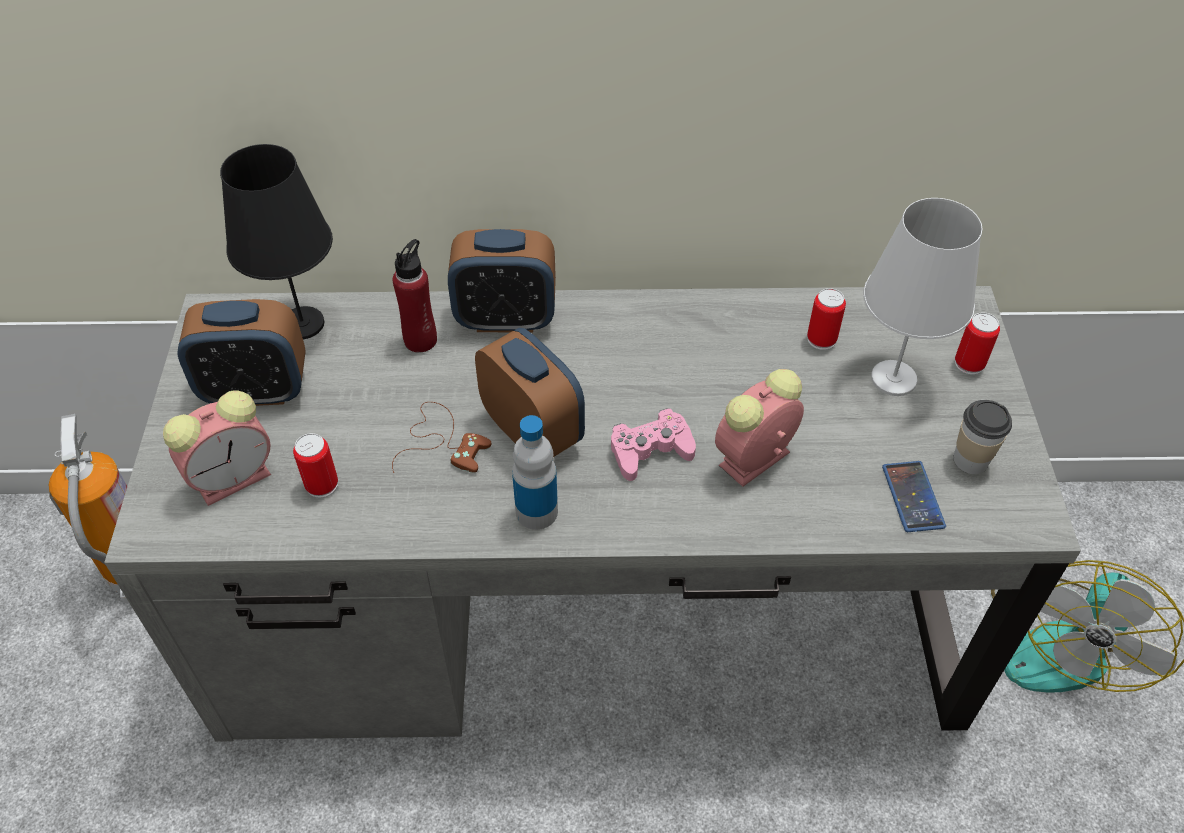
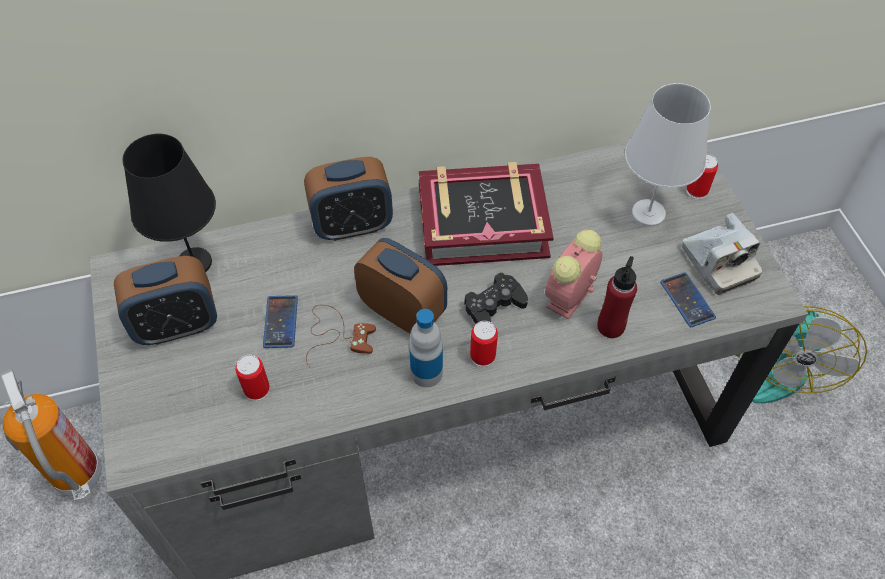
camera: 15 degrees left, 5 degrees up
(235, 476) = (186, 398): alarm clock -> none
(379, 412) = (280, 322): none -> phone
(420, 340) = (292, 256): red bottle -> red bottle (611, 326)
(650, 450) = (494, 306): pink game controller -> black game controller
(670, 348) = (482, 223): none -> book
(821, 339) = (589, 193): can -> can (482, 356)
(970, 460) = (718, 263): cup -> camera

